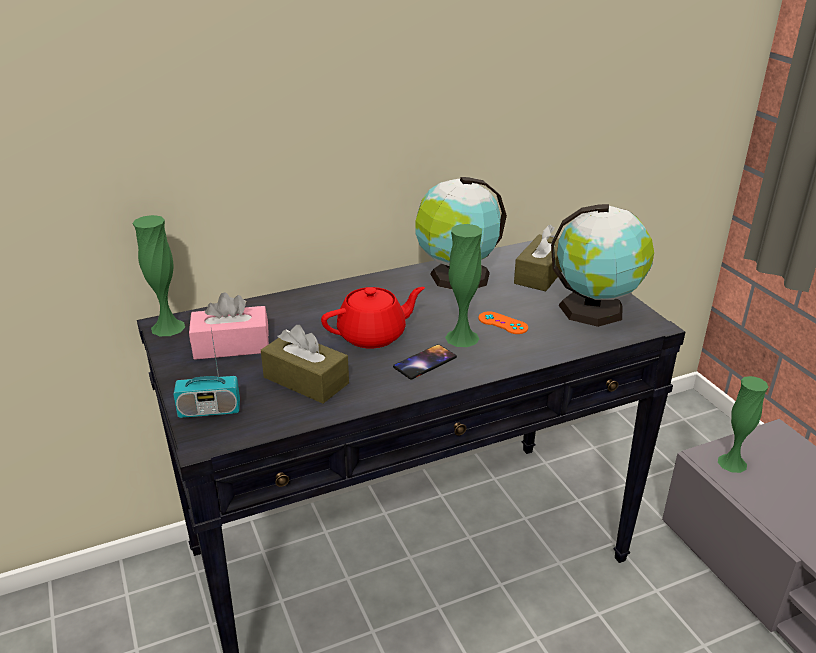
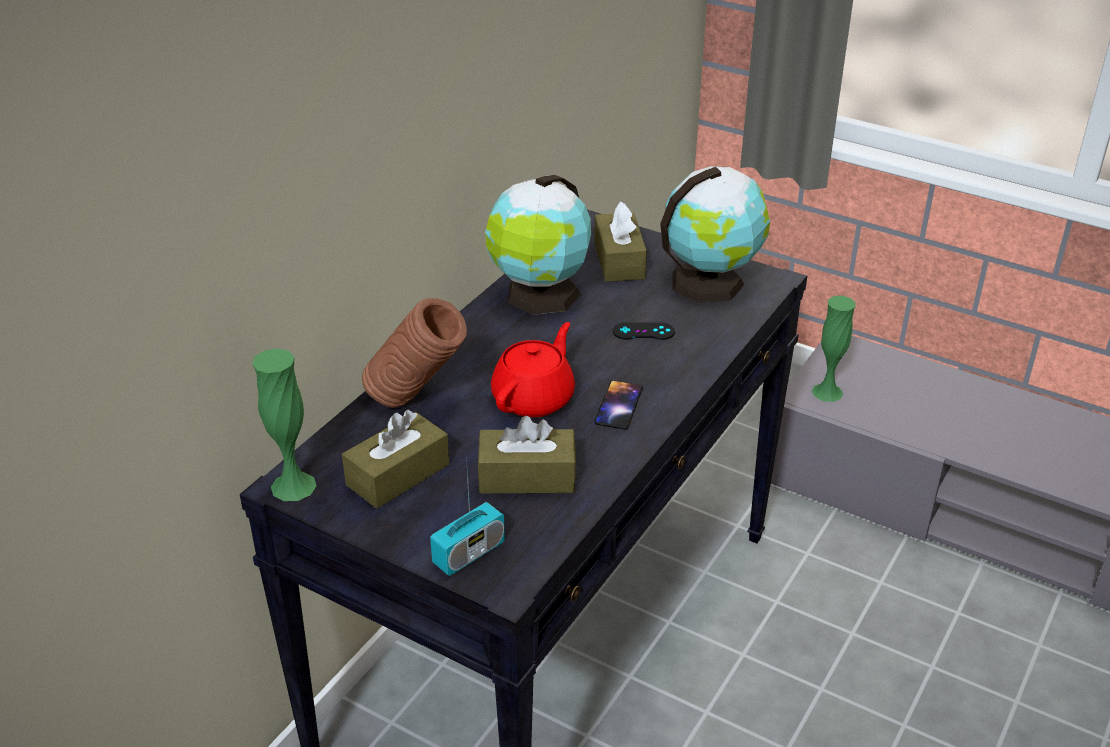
camera: 35 degrees left, 5 degrees up
(231, 345) = (398, 474): pink tissue box -> brown tissue box
(298, 310) = (417, 402): none -> brown vase
(462, 338) = (623, 364): green vase -> none
(503, 323) = (643, 331): orange game controller -> black game controller

